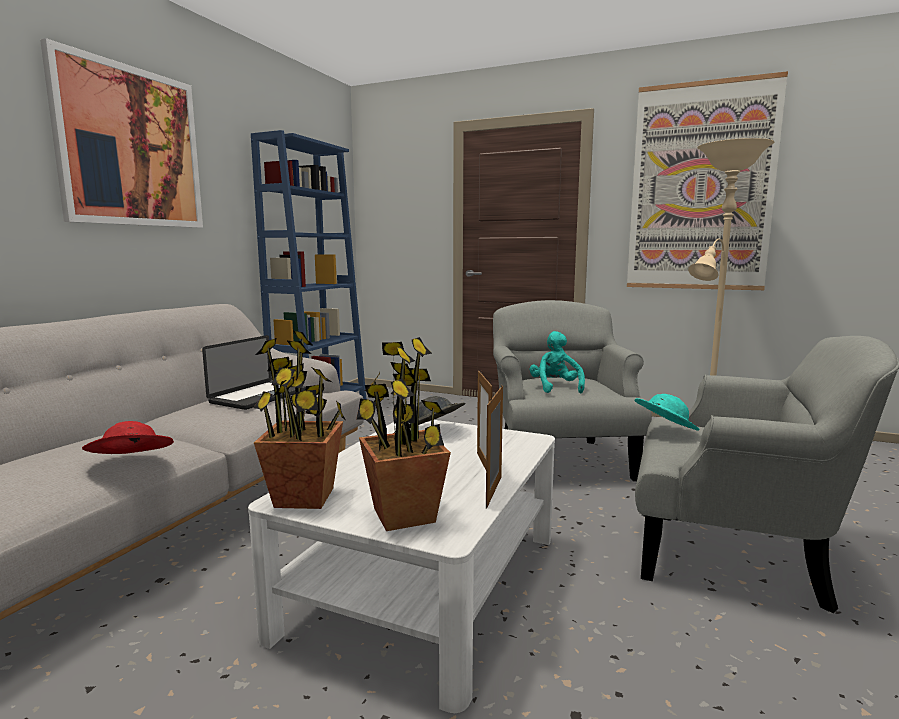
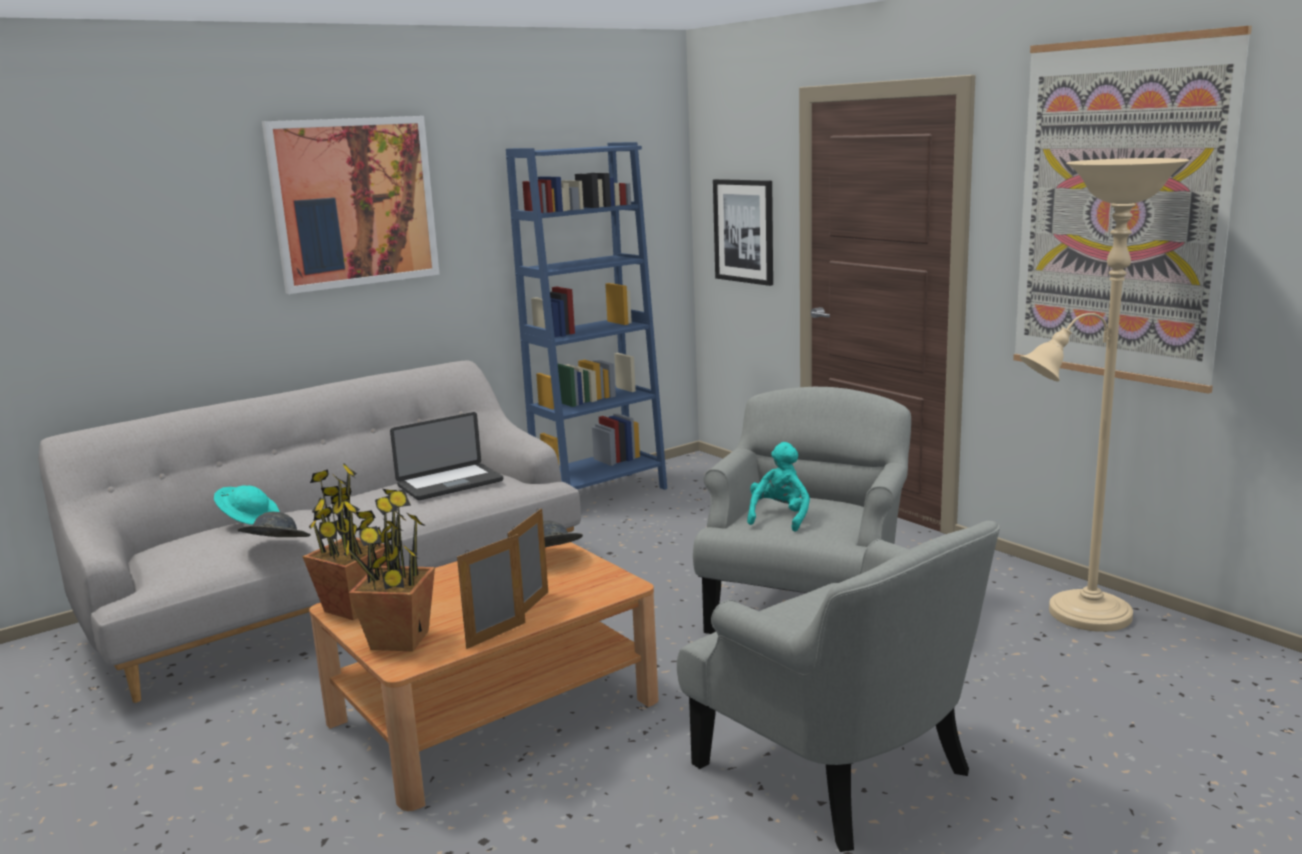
camera: 30 degrees right, 5 degrees up
(130, 463) = (275, 548): red hat -> grey hat
(404, 223) = (744, 231): none -> picture
(425, 582) = (493, 710): white coffee table -> brown coffee table
(664, 430) = (780, 602): turquoise hat -> turquoise hat (250, 520)

